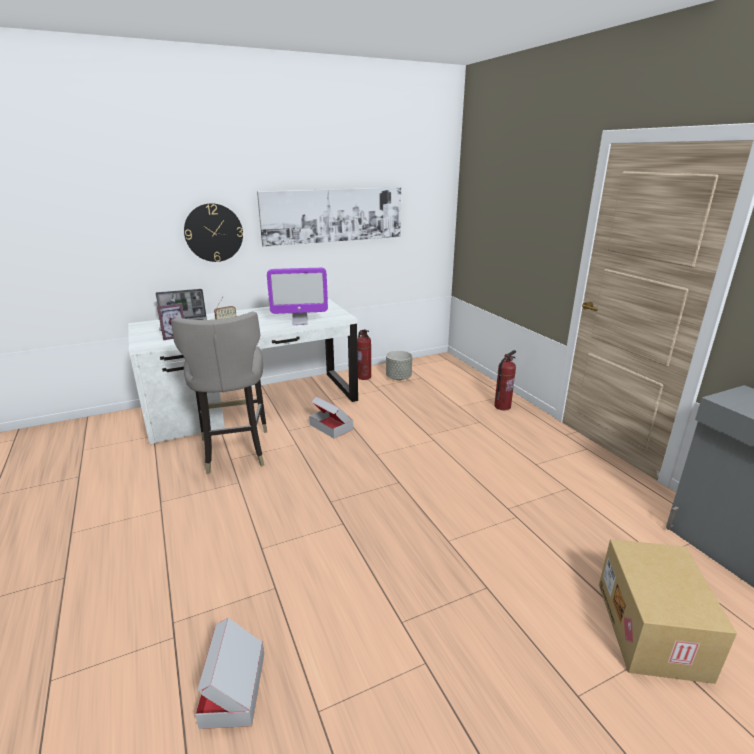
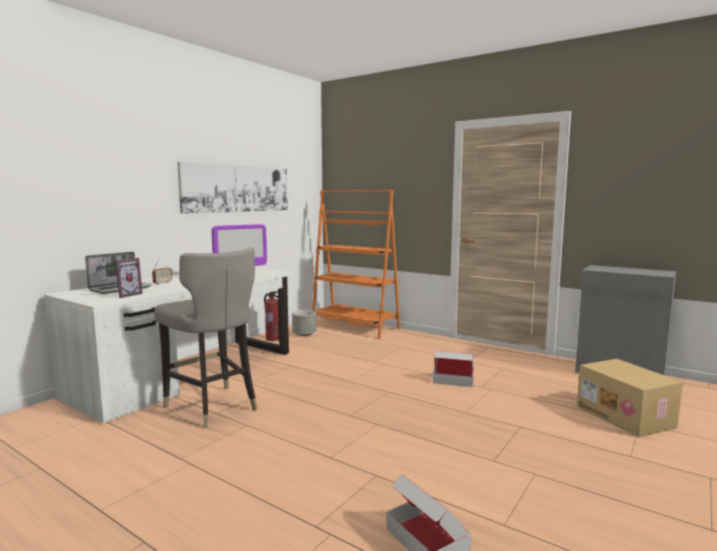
camera: 30 degrees left, 15 degrees down
(213, 232) = (137, 198): wall clock -> none
(331, 427) = (286, 373): cardboard box -> cardboard box (453, 380)
(461, 378) = (355, 327): none -> orange bookcase
(502, 406) = (406, 337): fire extinguisher -> none

